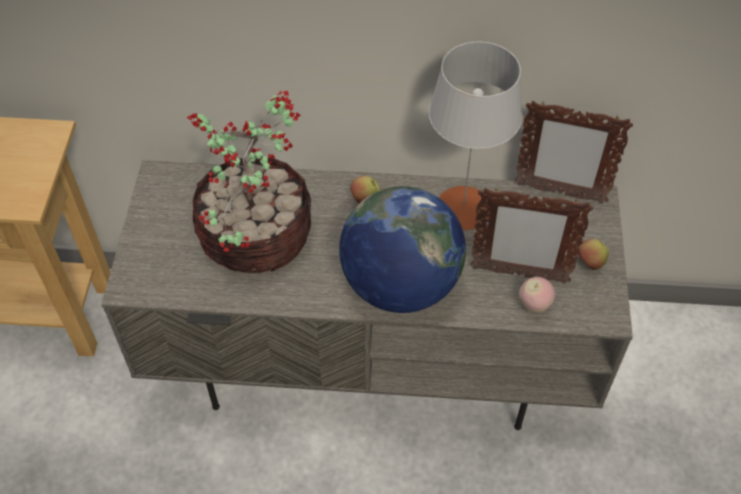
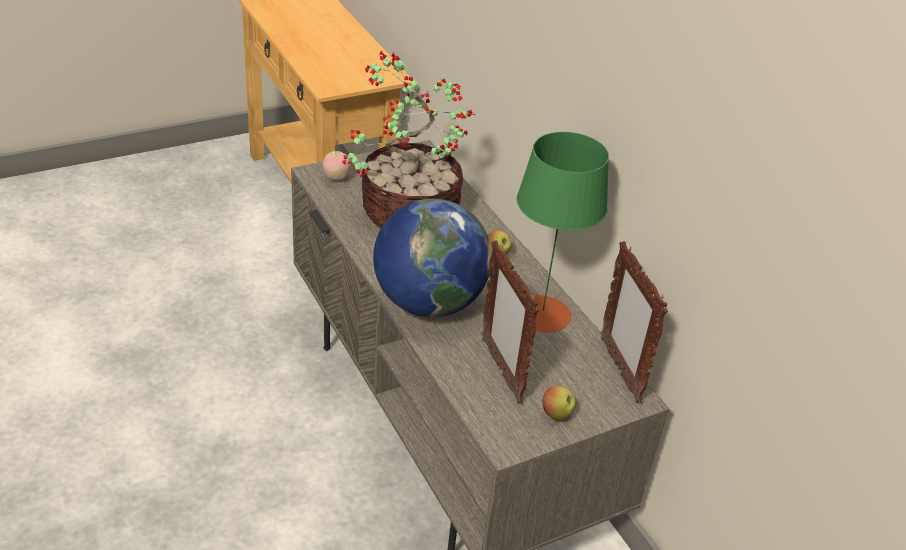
camera: 55 degrees right, 15 degrees down
(463, 208) = (542, 313): grey table lamp -> green table lamp
(534, 305) = (476, 390): apple -> apple (336, 178)

